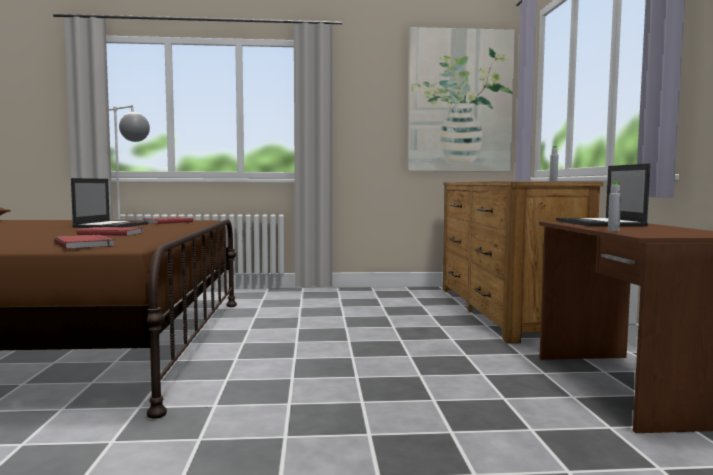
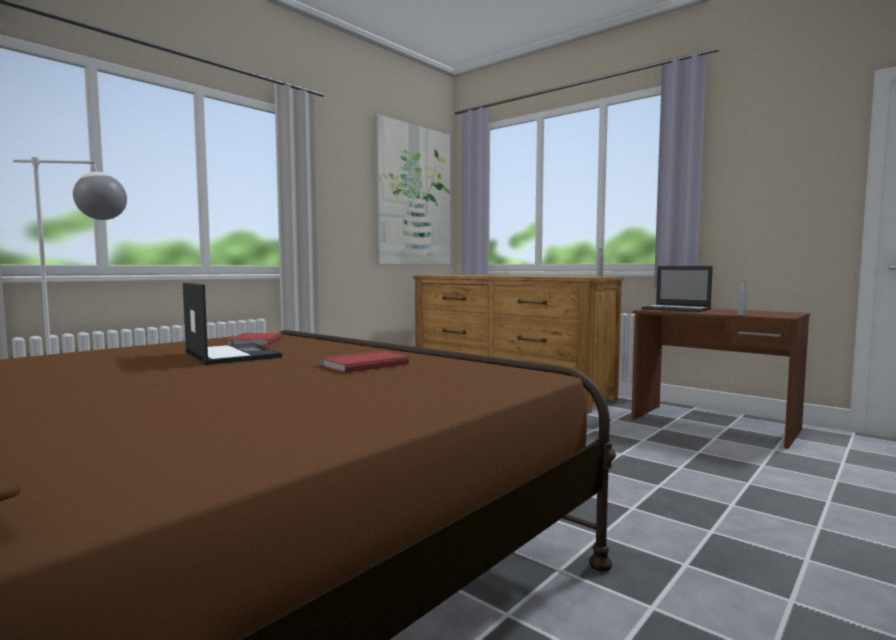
camera: 45 degrees left, 0 degrees up
(86, 244) = (492, 380): red book -> none

